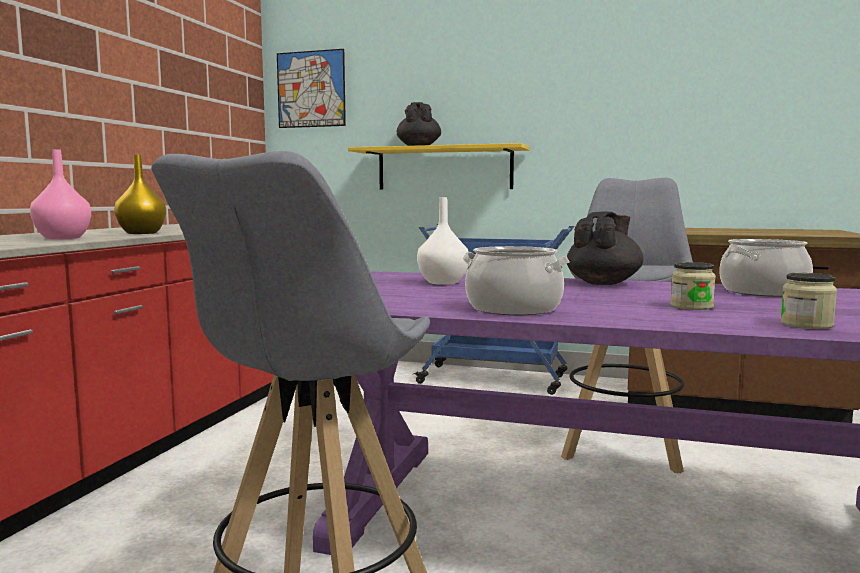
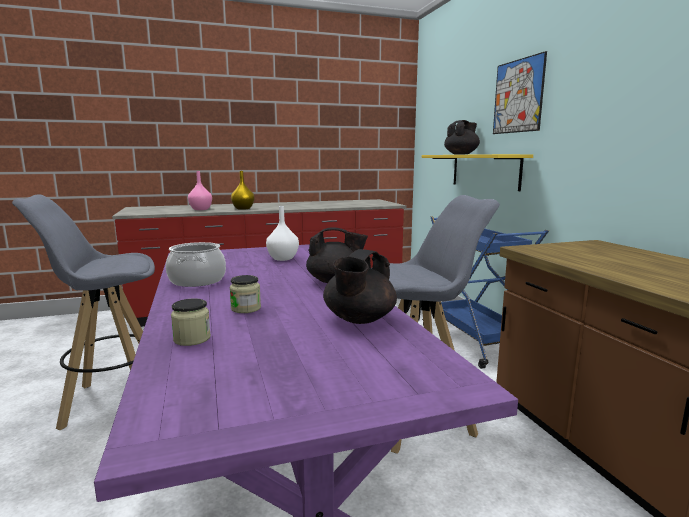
camera: 55 degrees right, 5 degrees up
(311, 89) = (431, 112): picture -> picture (518, 96)
(763, 292) = (359, 319): cooking pot -> black teapot

